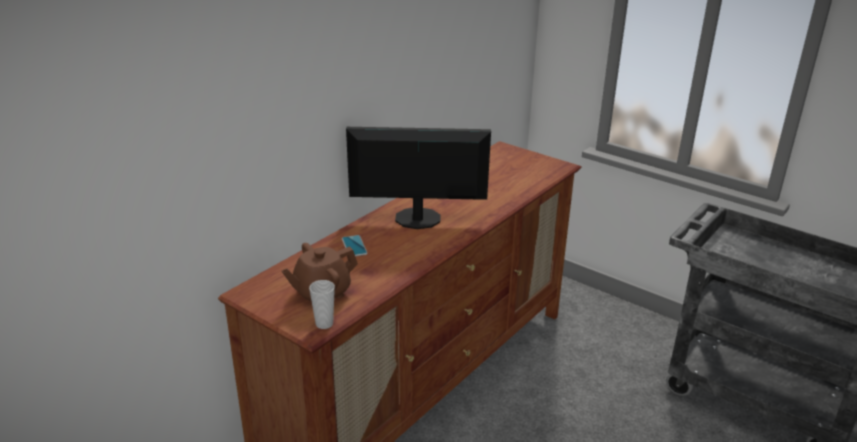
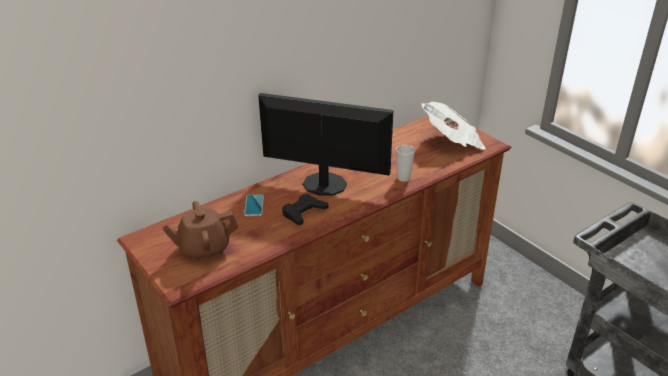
camera: 15 degrees right, 5 degrees up
(324, 324) = (191, 281): cup -> cup (403, 178)
(409, 246) = (303, 212): none -> black game controller
(524, 167) = (452, 141): none -> newspaper

